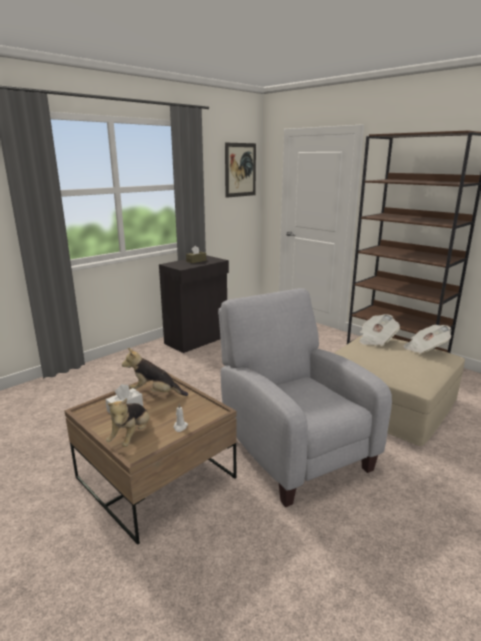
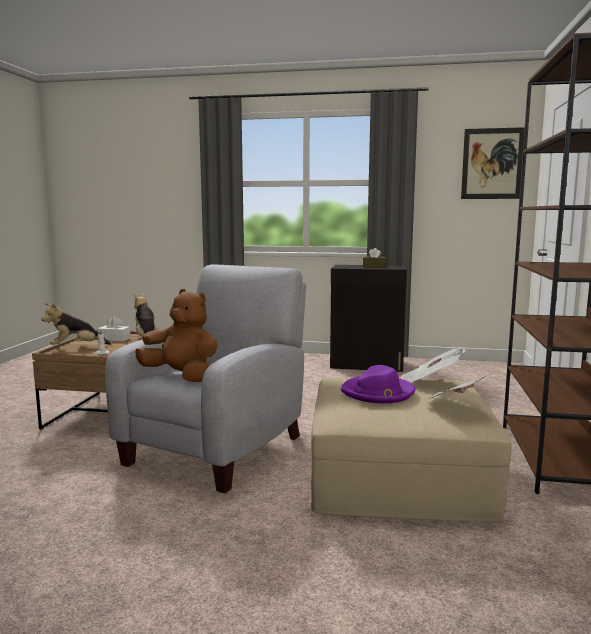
camera: 55 degrees right, 10 degrees down
(316, 406) = (182, 377): none -> brown plush toy
(390, 358) = (378, 393): none -> purple hat

